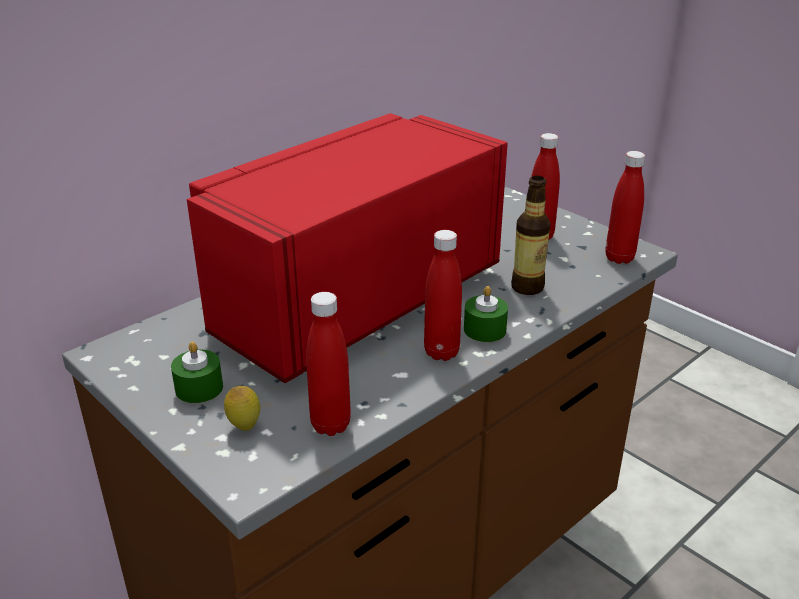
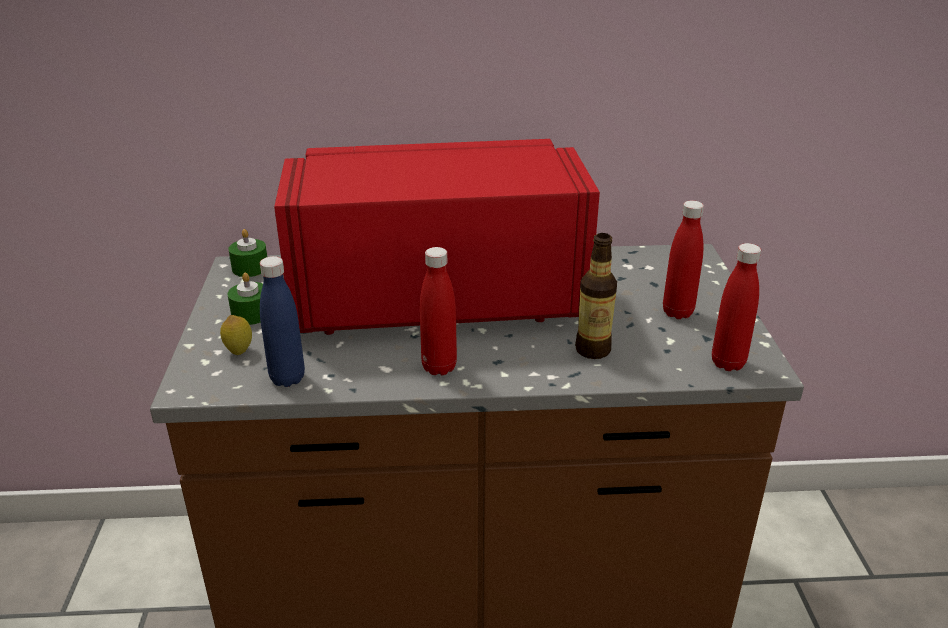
camera: 40 degrees right, 0 degrees up
(330, 425) = (287, 378): red bottle -> blue bottle
(484, 330) = (500, 367): green candle -> green candle (250, 268)

